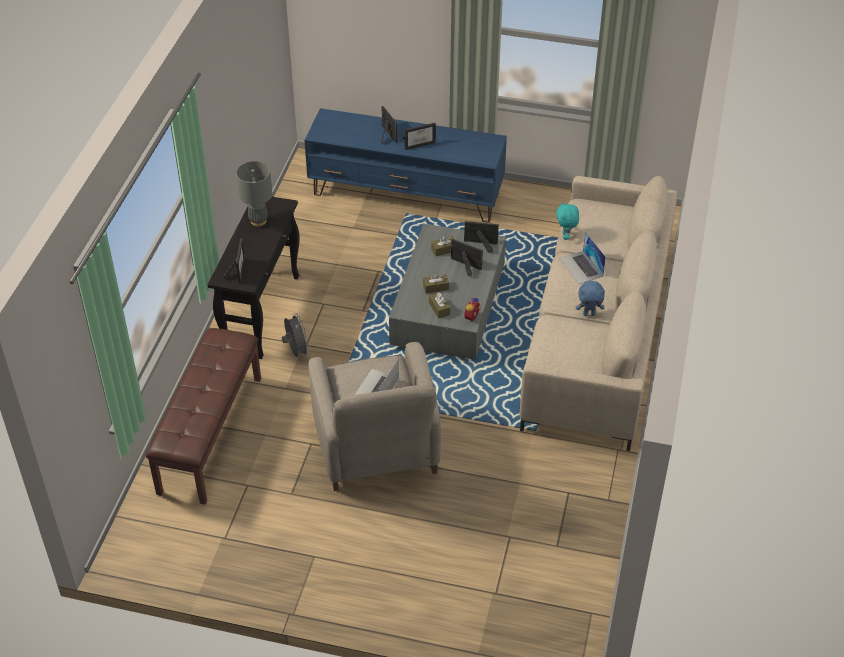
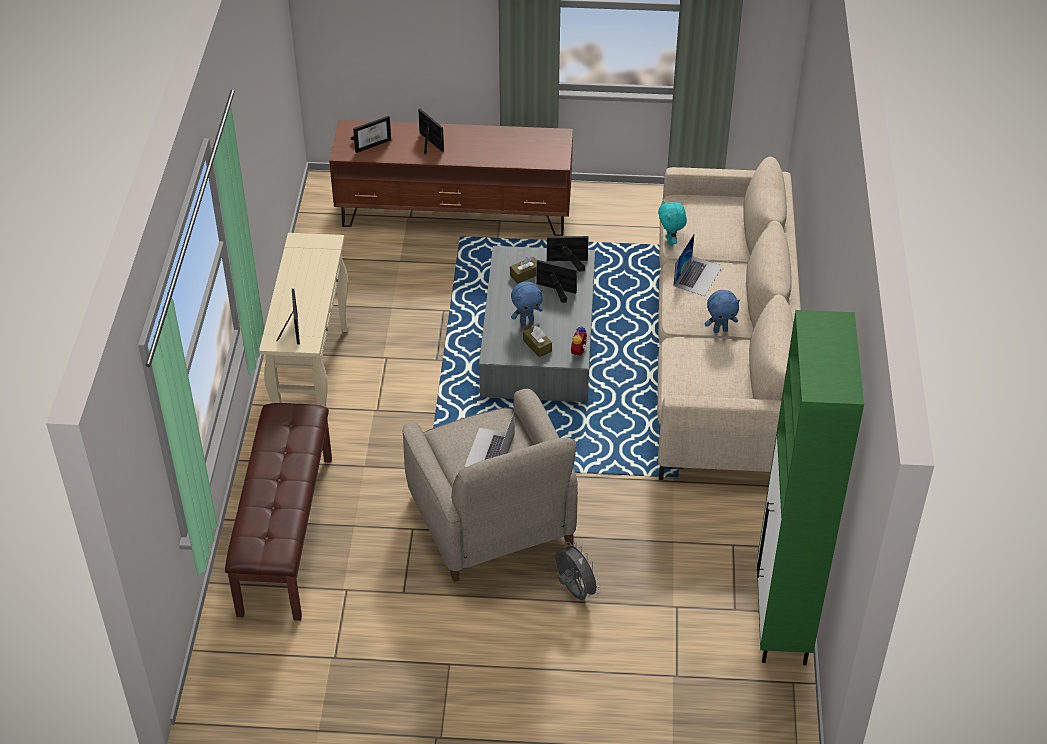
camera: 10 degrees left, 0 degrees up
(258, 221) = (302, 265): grey table lamp -> none
(262, 313) = (313, 378): black console table -> beige console table
(296, 352) = (367, 420): grey fan -> grey fan (574, 591)
(407, 194) = (455, 213): blue tv stand -> brown tv stand
(419, 144) = (470, 150): picture frame -> picture frame (372, 143)
(435, 287) = (526, 321): brown tissue box -> blue plush toy
(581, 267) = (698, 275): laptop -> laptop turned 120 degrees counterclockwise
(593, 562) = (781, 622): none -> green cabinet

